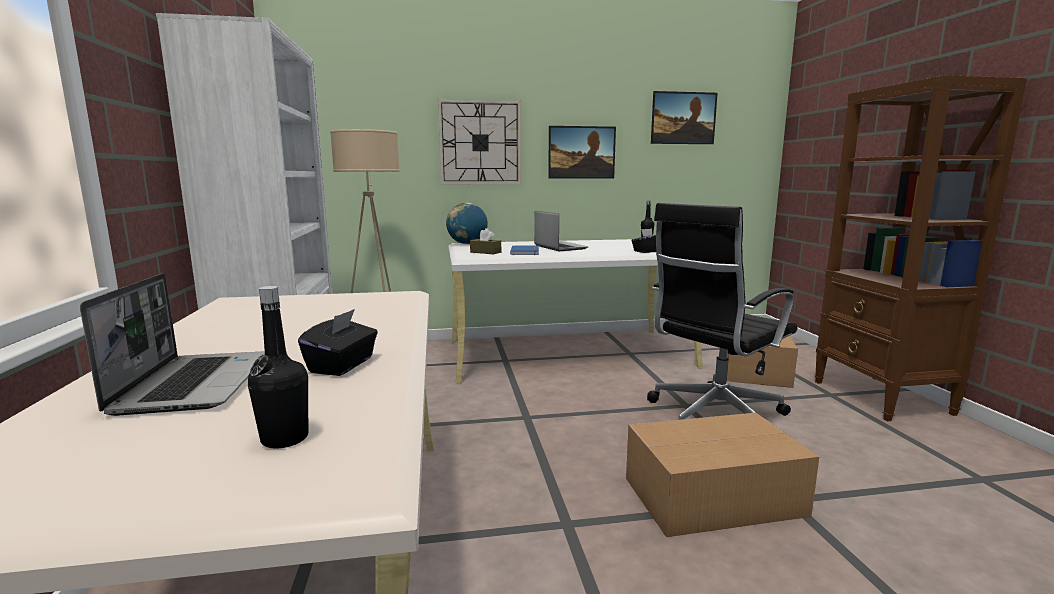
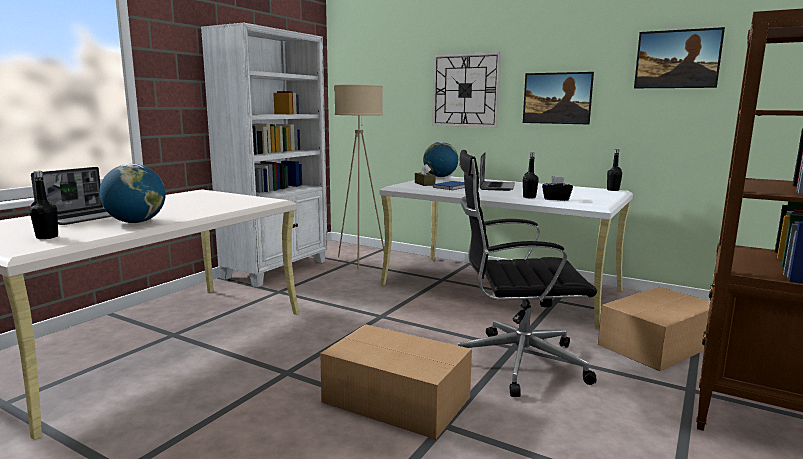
camera: 40 degrees right, 0 degrees up
(342, 365) = (136, 222): black tissue box -> globe
(624, 253) = (529, 197): none -> black bottle

